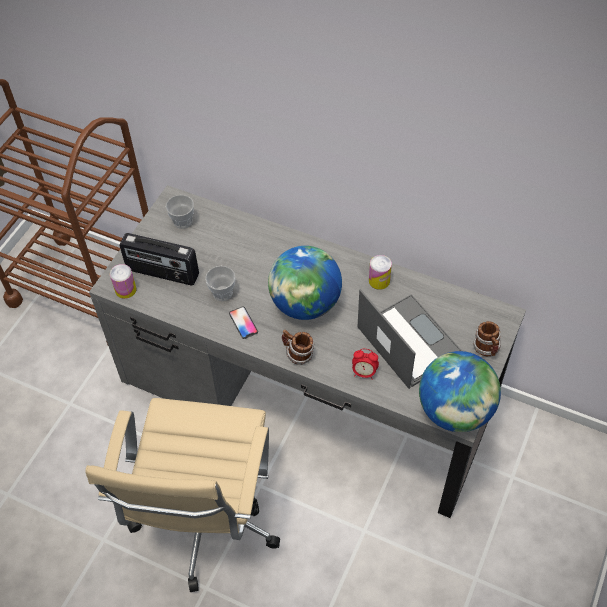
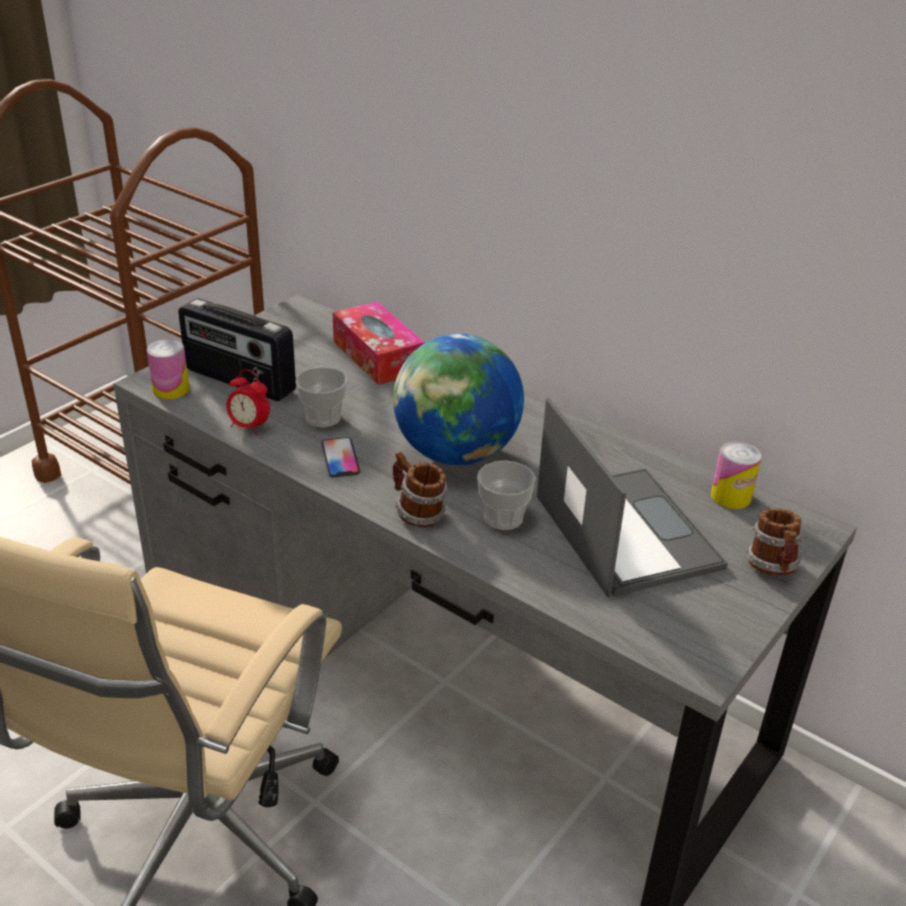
camera: 10 degrees right, 20 degrees down
(182, 221) = (300, 332): cup -> cup (503, 518)
(236, 232) = (377, 356): none -> tissue box
(364, 373) = (529, 560): alarm clock -> alarm clock (249, 427)
(379, 280) = (593, 446): can -> can (730, 496)
(455, 411) = (691, 648): globe -> none

